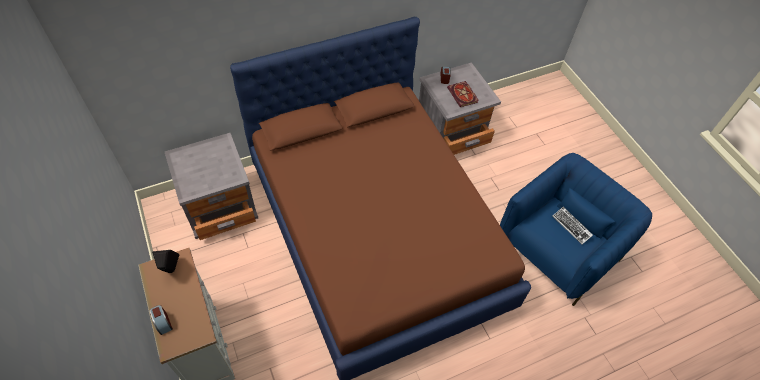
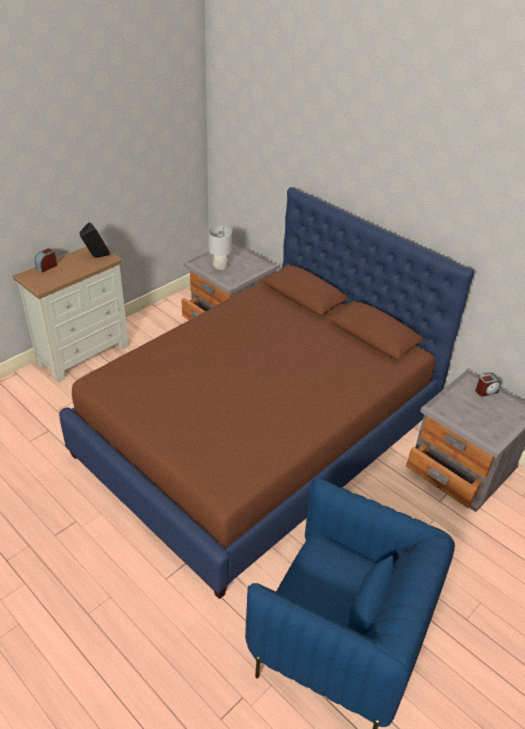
camera: 70 degrees right, 15 degrees down
(207, 176) = (220, 267): none -> grey table lamp
(463, 95) = (473, 414): book -> none
(571, 226) = (344, 593): keyboard -> none

